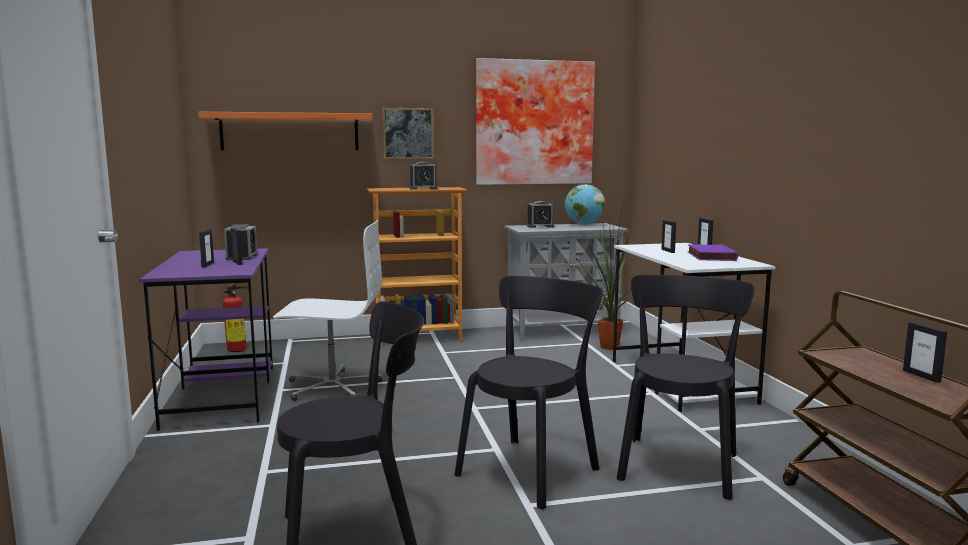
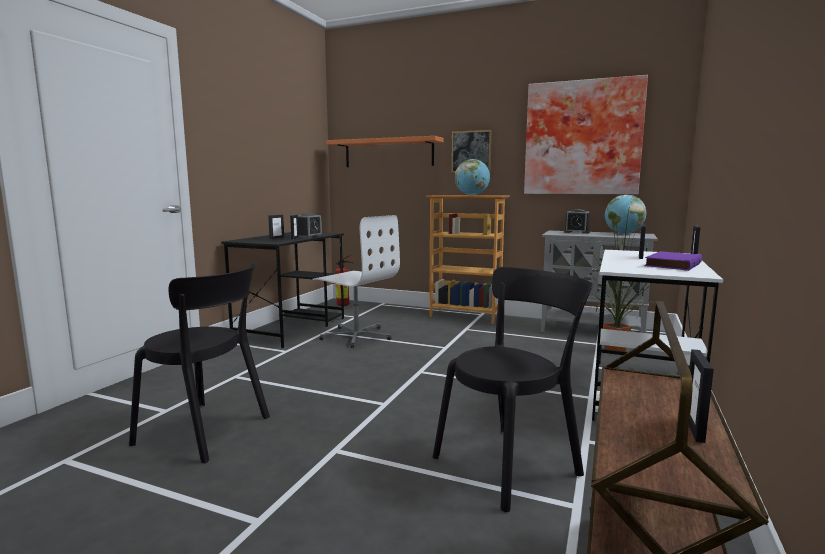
camera: 35 degrees right, 0 degrees up
(222, 394) = (292, 328): purple desk -> black desk
(423, 188) = (472, 195): alarm clock -> globe
(531, 469) = (382, 426): black chair -> none

